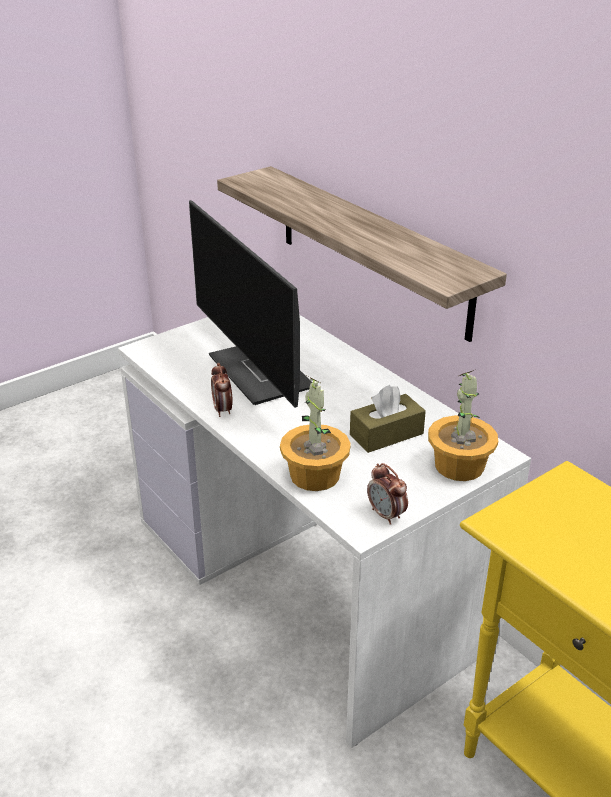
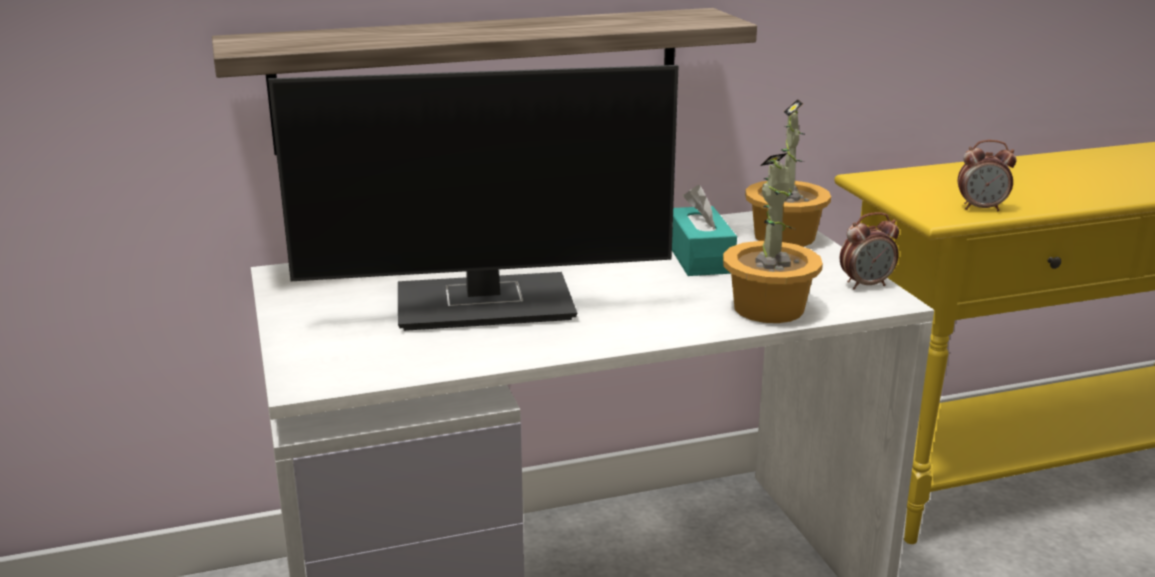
camera: 70 degrees left, 10 degrees down
(223, 410) = (567, 342): alarm clock -> alarm clock (981, 208)
(386, 434) = (700, 258): brown tissue box -> turquoise tissue box

